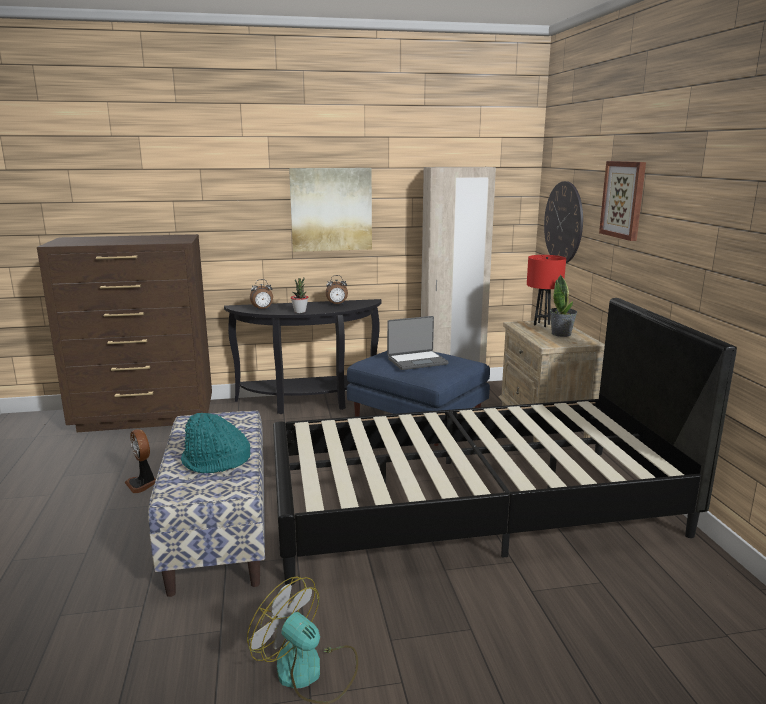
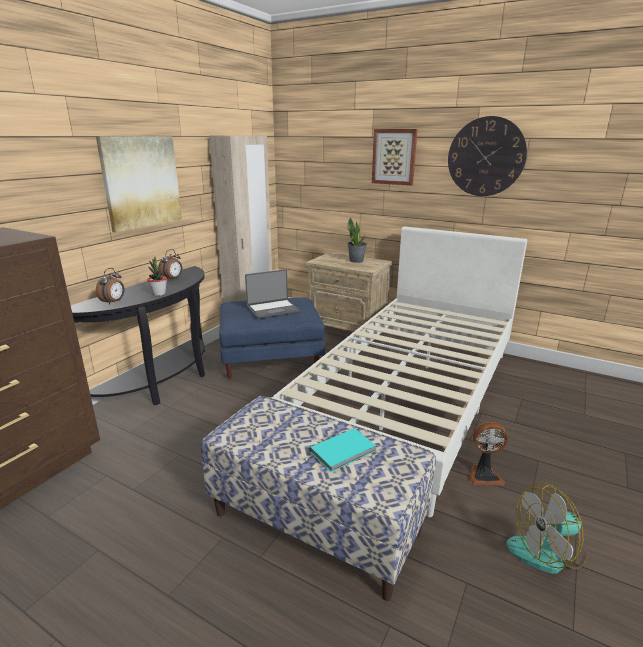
camera: 50 degrees left, 5 degrees up
(142, 484) = (154, 542): fan -> fan (484, 475)
(216, 462) = (344, 451): turquoise hat -> turquoise book
(417, 361) = (272, 309): laptop -> laptop turned 45 degrees clockwise
(473, 507) = (409, 396): black bed -> white bed
(542, 324) = (331, 258): red table lamp -> none
(563, 223) = (316, 179): wall clock -> wall clock (486, 157)

